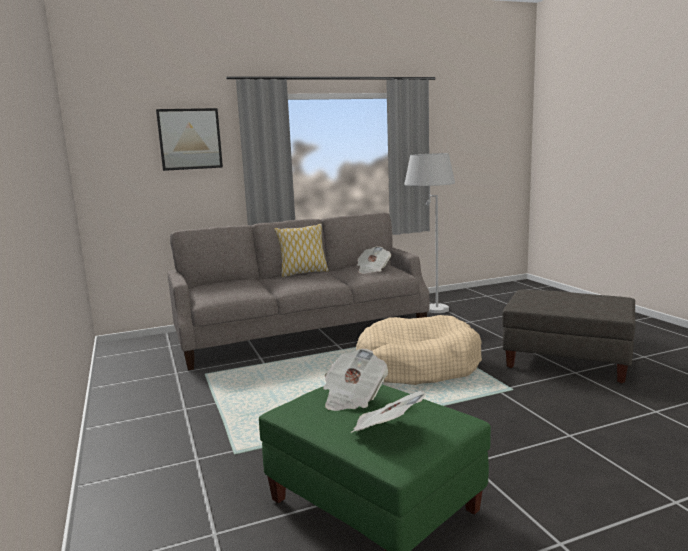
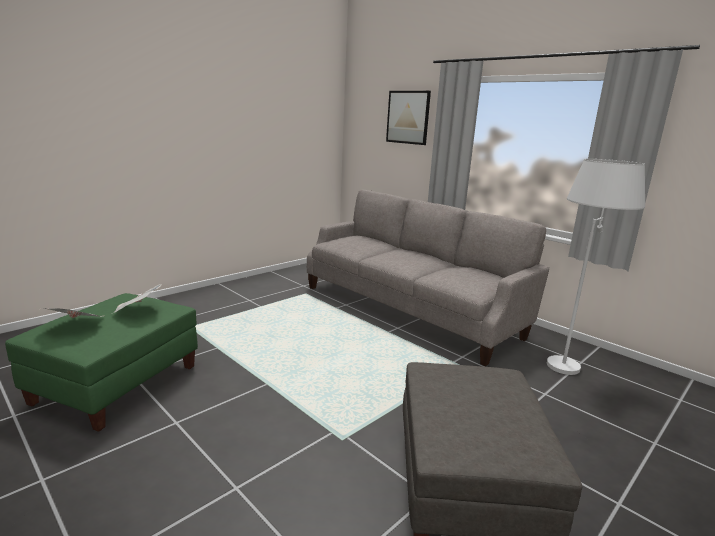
camera: 65 degrees right, 5 degrees up
(303, 273) = (423, 255): pillow -> none
(372, 270) = (465, 277): newspaper -> none
(417, 365) = (374, 374): beige dog bed -> none

